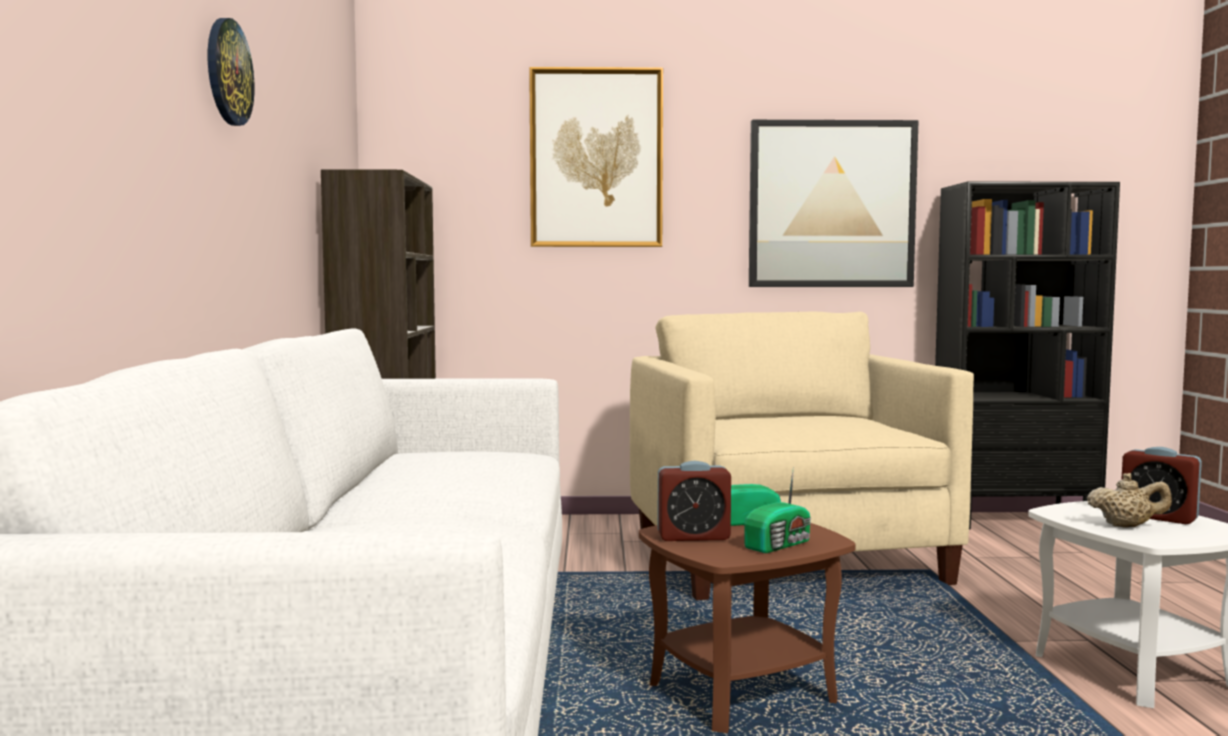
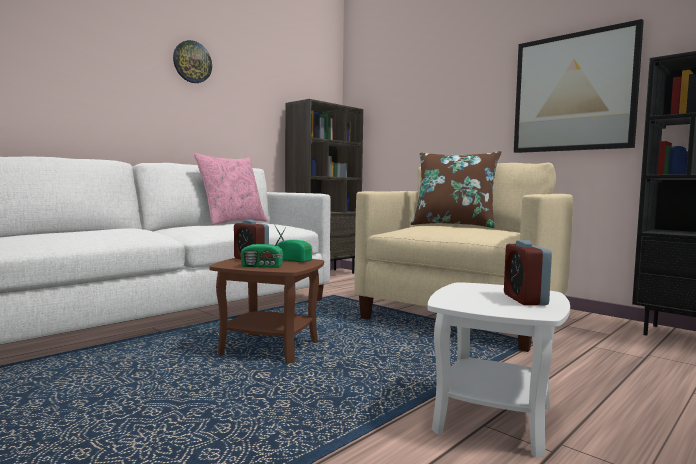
camera: 45 degrees right, 0 degrees up
(389, 462) = (232, 222): none -> pink pillow
(596, 158) = (436, 84): picture -> none
(765, 416) = (454, 225): none -> brown pillow
(1127, 526) = (472, 297): beige teapot -> none

